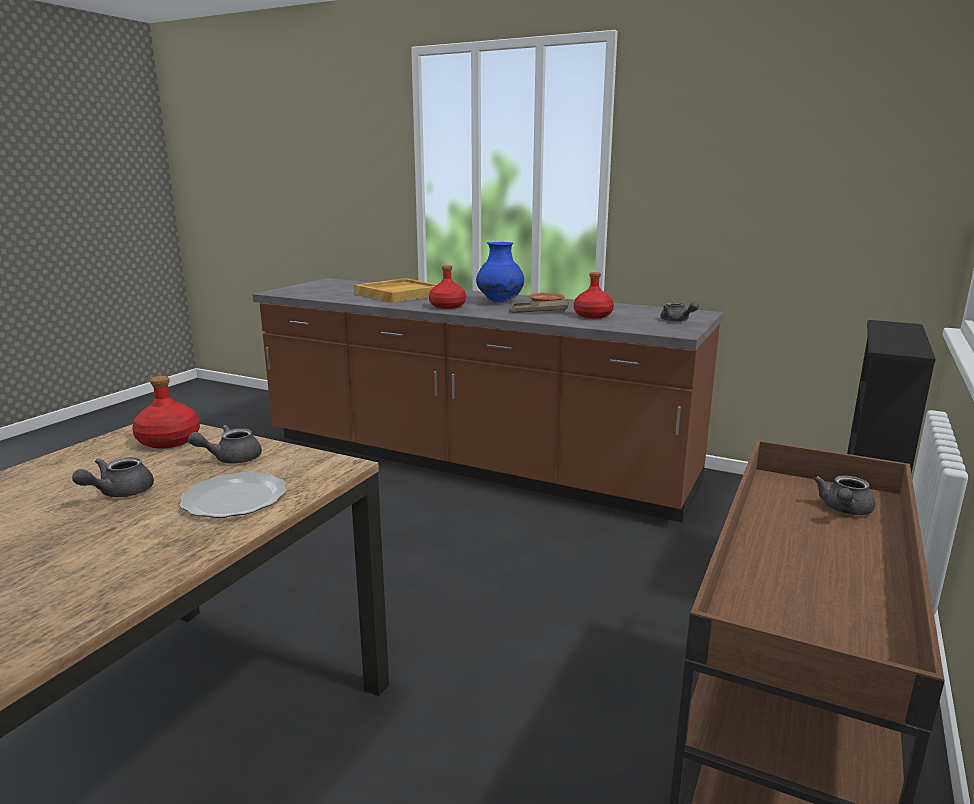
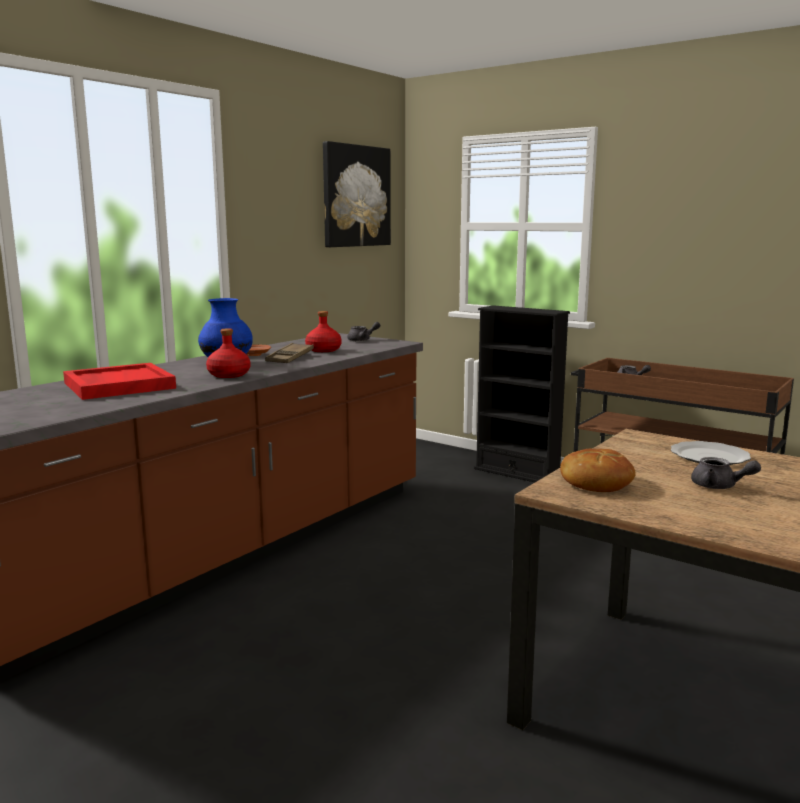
camera: 80 degrees left, 5 degrees down
(169, 440) = (595, 482): red bottle -> bread
(231, 459) = (634, 461): grey teapot -> none
(399, 294) = (118, 385): beige tray -> red tray
(845, 134) = (355, 196): none -> picture

